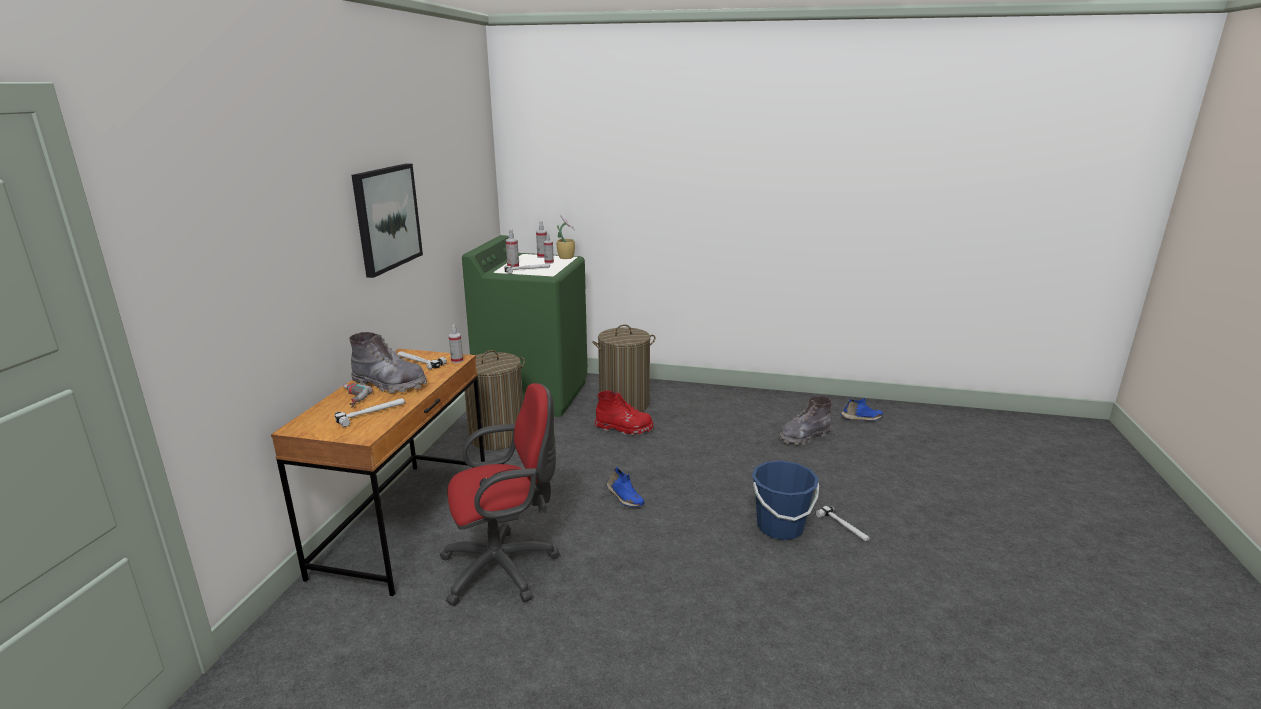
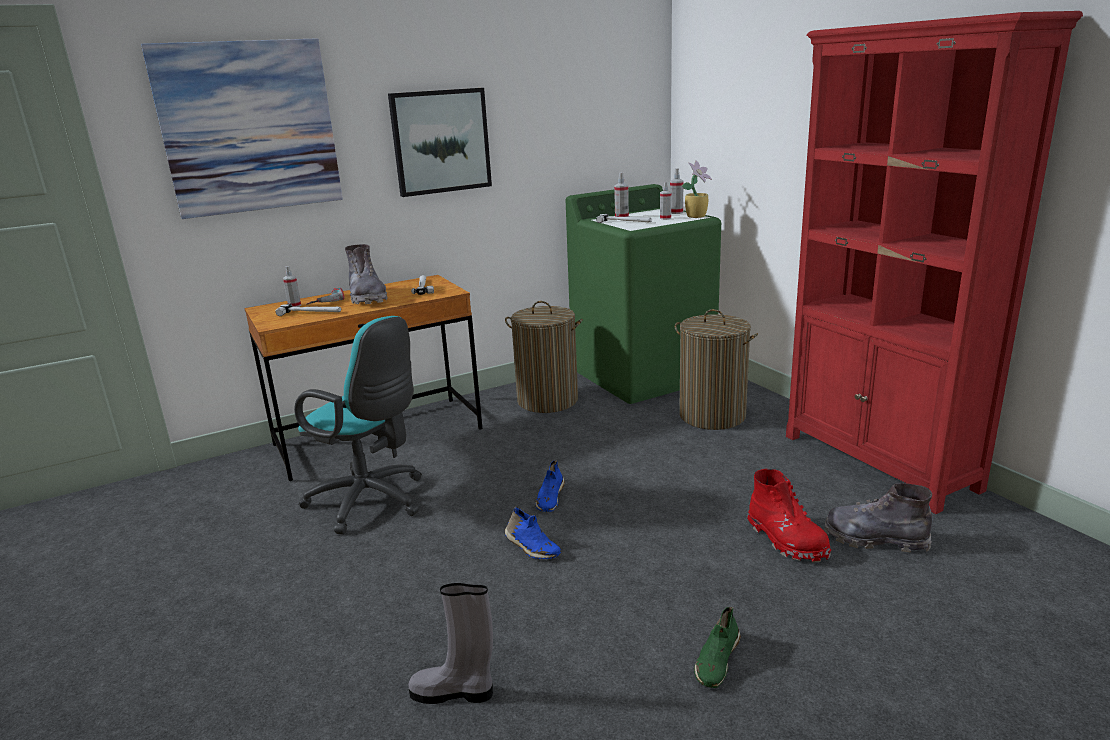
camera: 50 degrees right, 0 degrees up
(255, 225) = (249, 128): none -> picture
(457, 360) = (446, 293): spray bottle -> spray bottle (294, 306)
(505, 568) = (372, 502): red office chair -> turquoise office chair
(624, 428) = (668, 438): red boot -> red boot (786, 540)
(745, 397) = (879, 462): none -> red bookcase
(777, 625) = (454, 692): none -> grey boot
(780, 527) = (641, 612): blue bucket -> none
(843, 527) = (716, 660): hammer -> green shoe
(861, 418) = (1024, 560): blue shoe -> blue shoe (531, 547)

